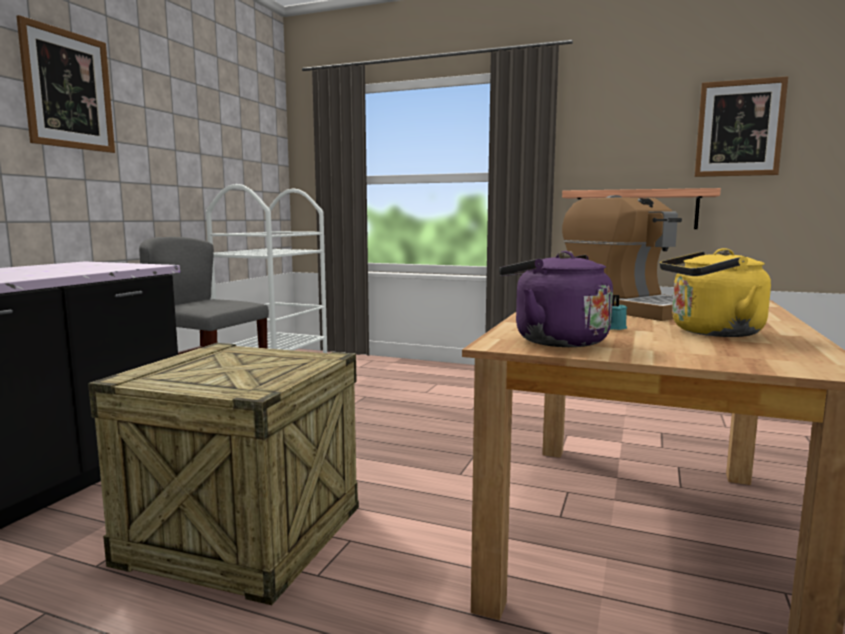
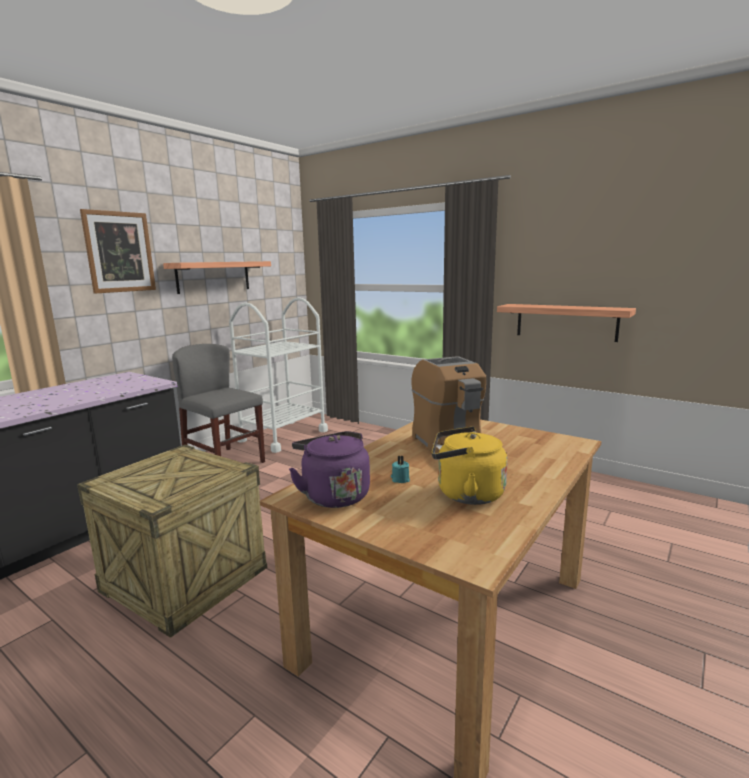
camera: 15 degrees right, 5 degrees up
(186, 149) = (213, 276): none -> shelf
(739, 128) = (658, 253): picture -> none

